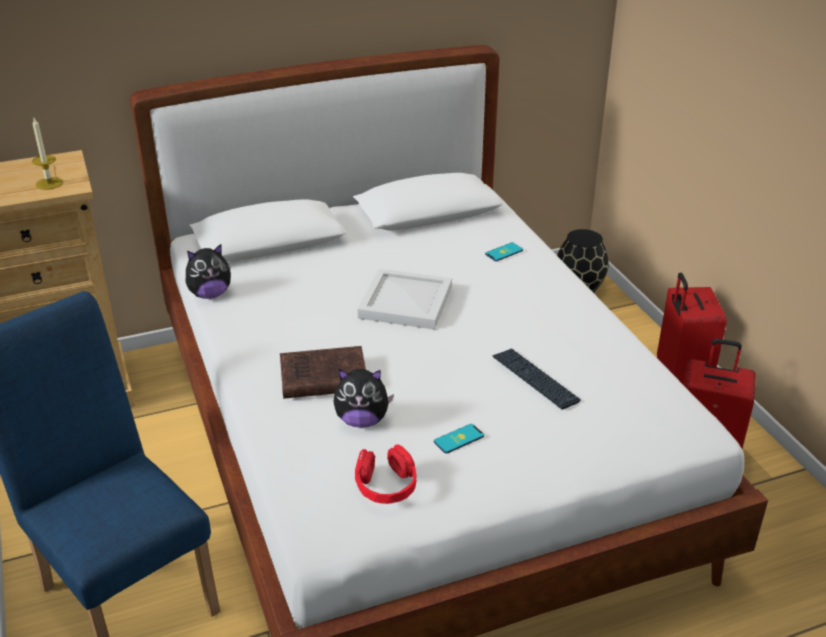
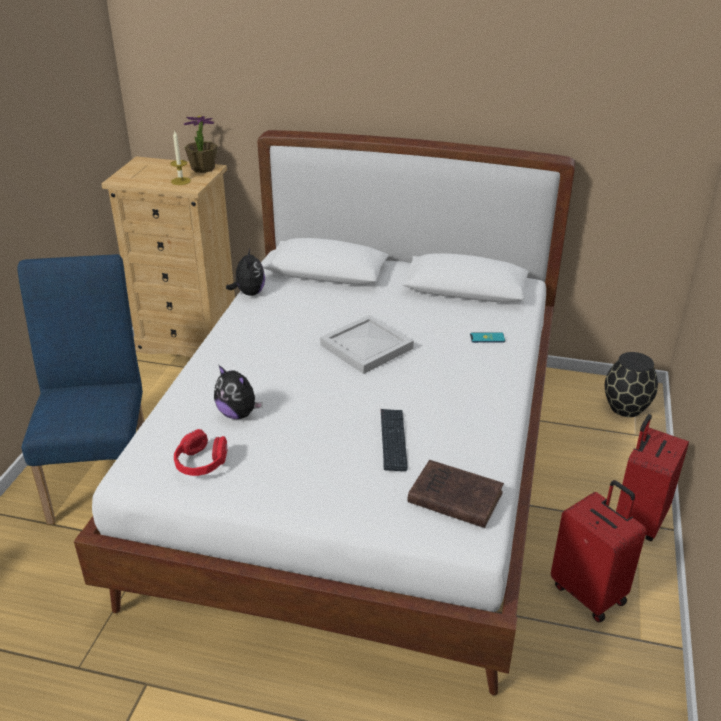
camera: 35 degrees right, 0 degrees up
(57, 161) = (203, 168): none -> potted plant
(210, 294) = (249, 293): plush toy -> plush toy turned 105 degrees counterclockwise
(321, 378) = (247, 375): brown book -> brown book (452, 497)
(459, 439) = (287, 456): phone -> none

